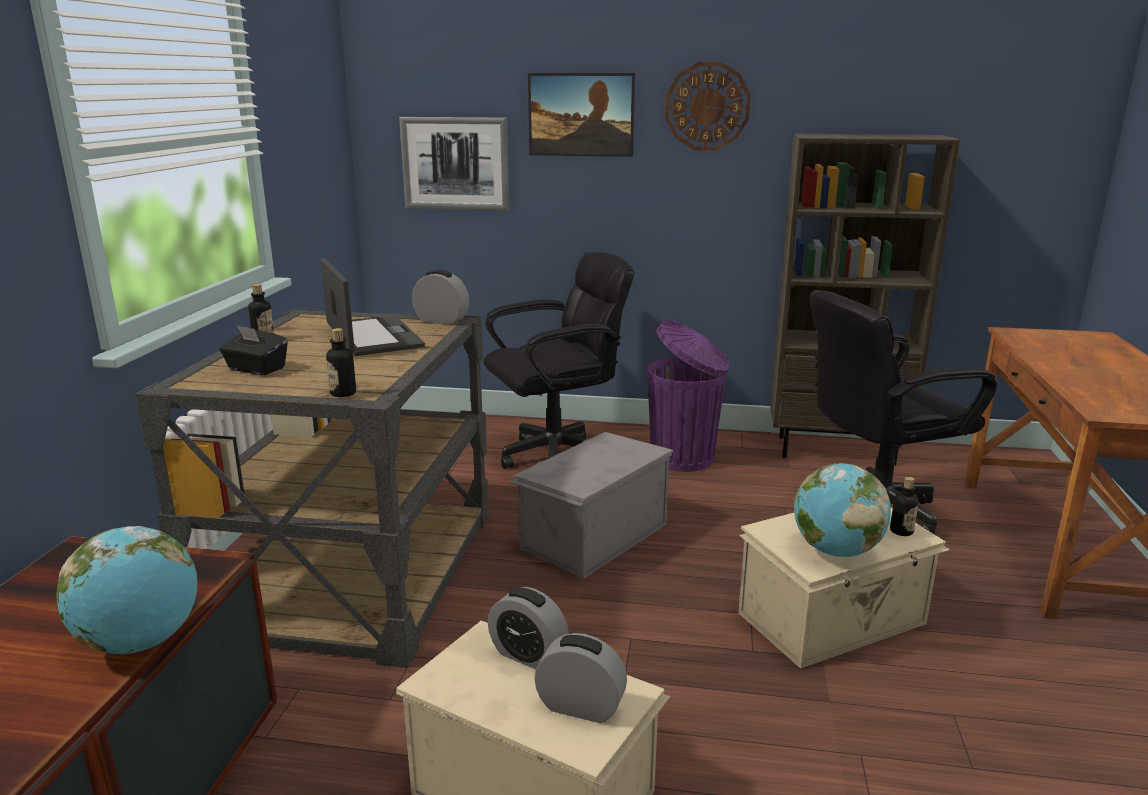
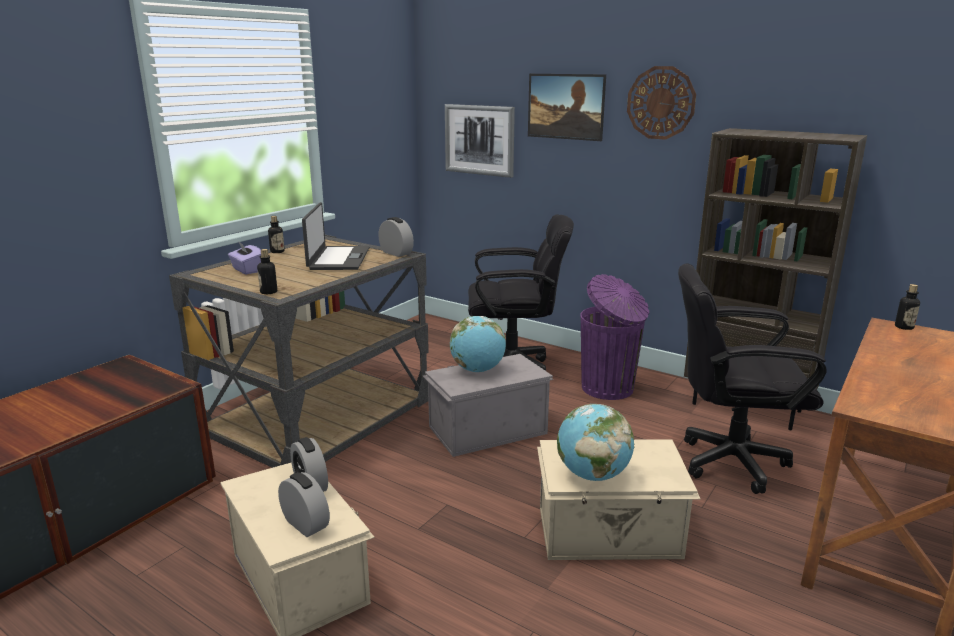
camera: 25 degrees right, 0 degrees up
(141, 642) = (101, 418): globe -> globe (478, 370)
(256, 369) = (247, 270): black tissue box -> purple tissue box
(901, 531) = (665, 474): bottle -> bottle (904, 327)

